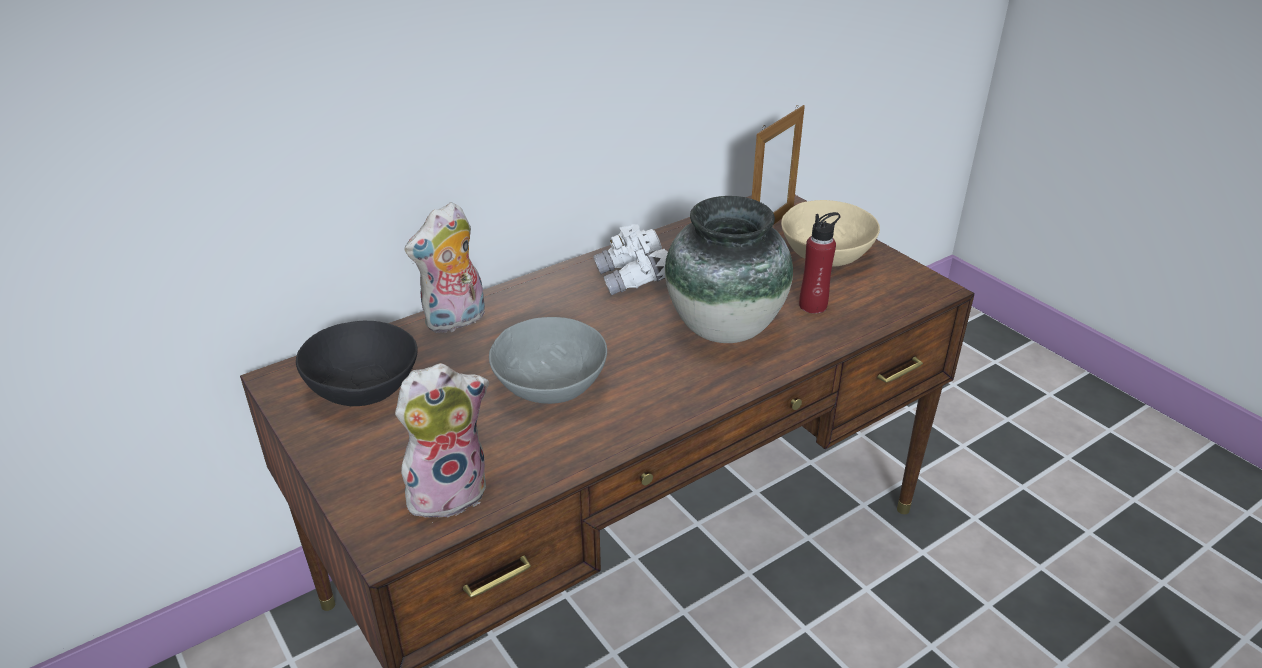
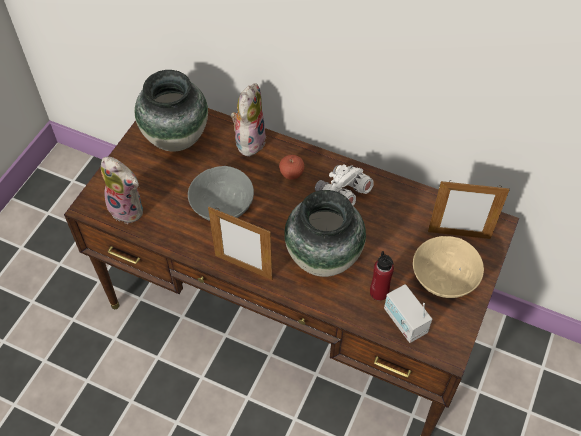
camera: 60 degrees right, 20 degrees up
(364, 387) = (176, 137): black bowl -> vase
(455, 321) = (249, 140): plush toy -> plush toy turned 90 degrees clockwise
(558, 306) = (291, 174): none -> apple
(681, 403) = (243, 267): none -> picture frame
(871, 302) = (405, 322): none -> radio

